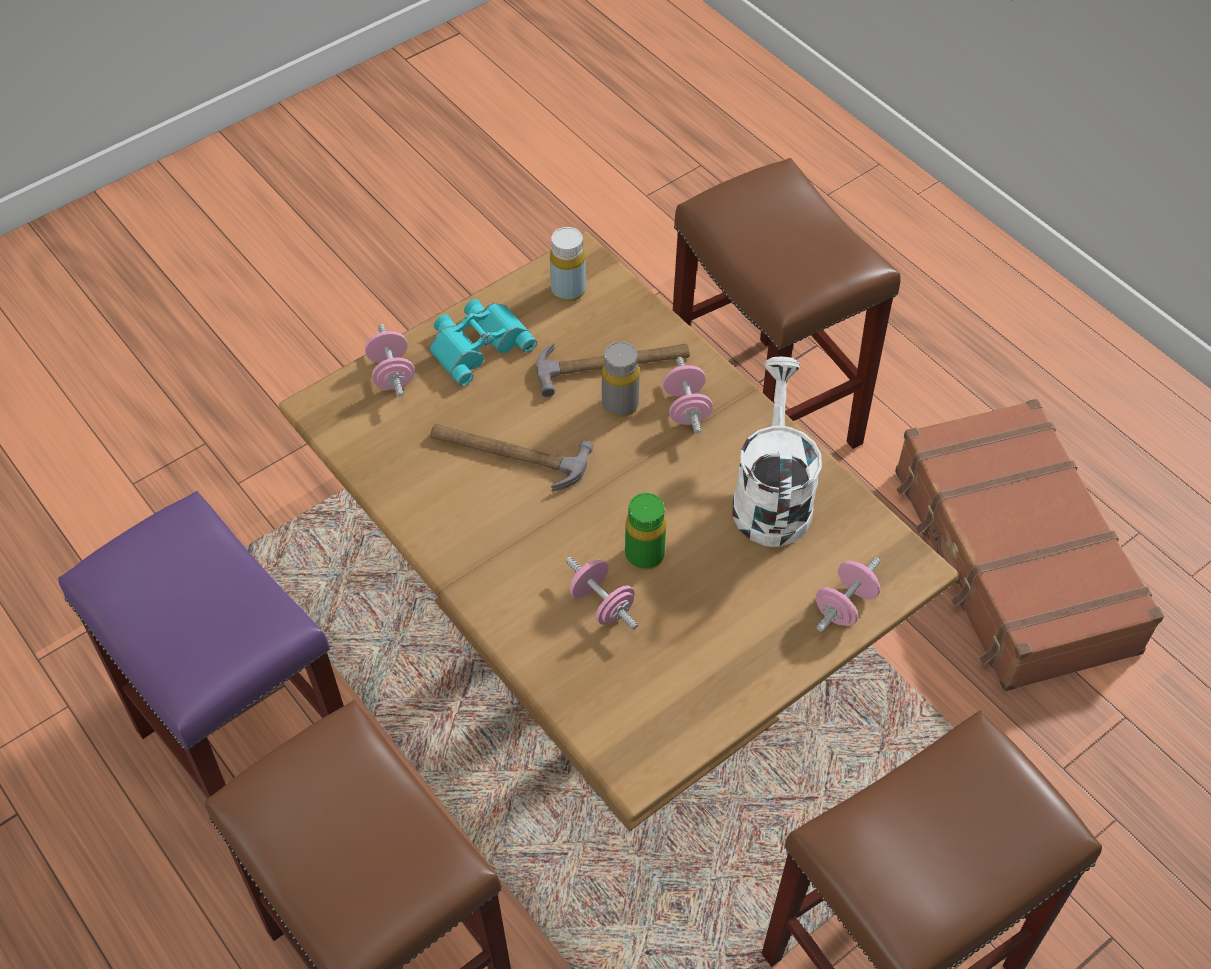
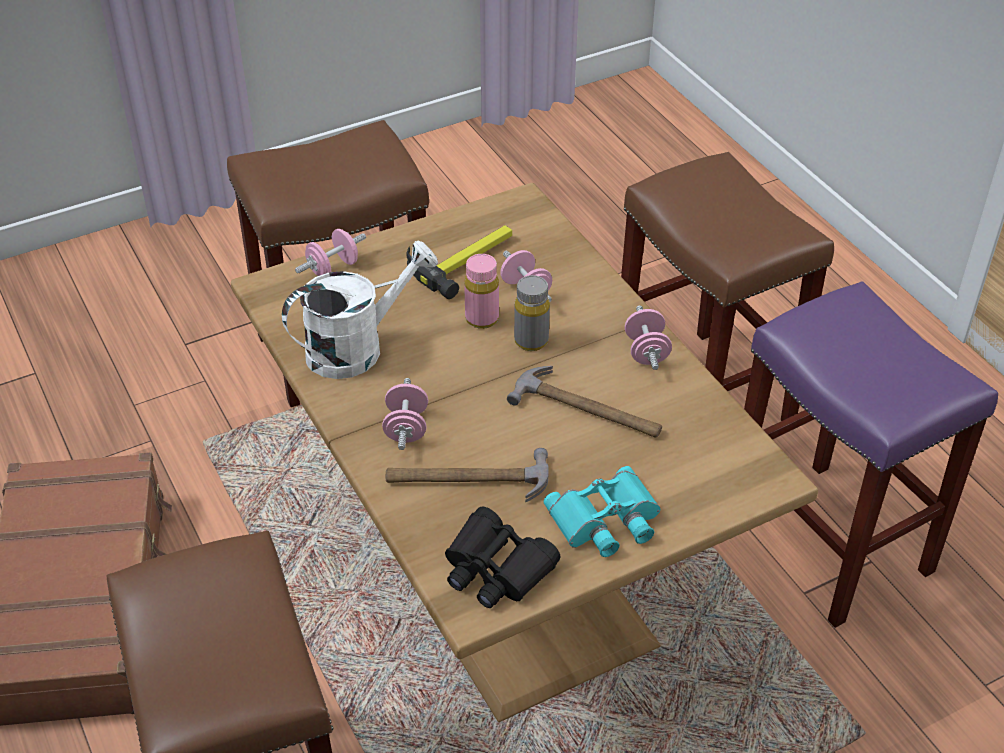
camera: 170 degrees left, 10 degrees down
(392, 374) = (700, 500): pink dumbbell -> pink dumbbell (646, 352)
(568, 290) = (496, 569): yellow bottle -> black binoculars
(620, 405) = (470, 440): grey bottle -> grey bottle (531, 341)
(644, 555) = (482, 319): green bottle -> pink bottle
(690, 645) = (463, 259): none -> hammer
(771, 496) = (357, 347): white watering can -> white watering can turned 135 degrees counterclockwise

